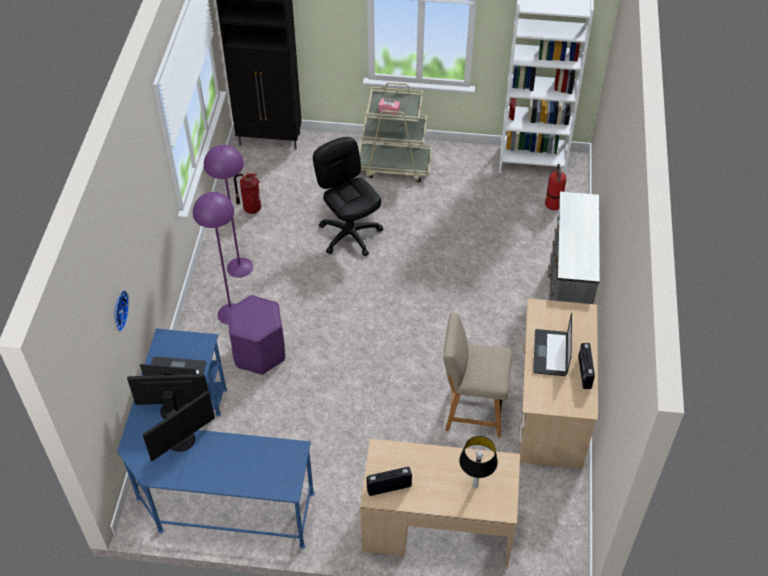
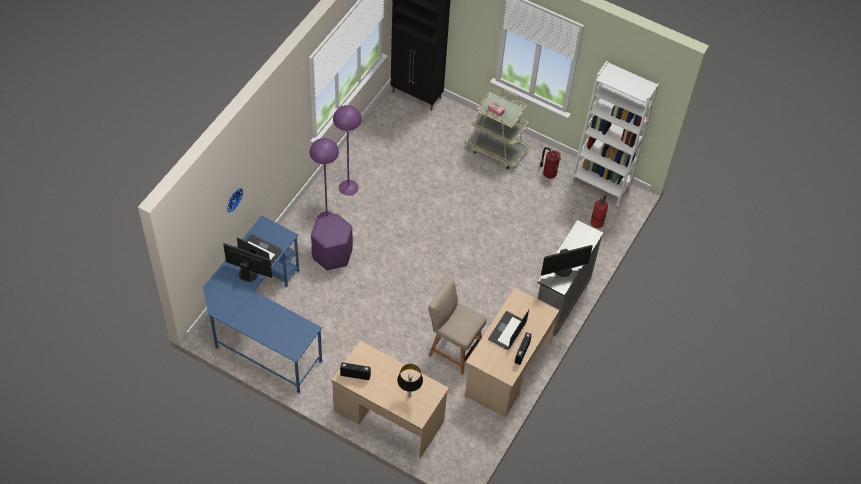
camera: 20 degrees right, 5 degrees up
(182, 440) = (244, 295): monitor -> monitor (563, 270)
(251, 208) = (377, 145): fire extinguisher -> fire extinguisher (549, 173)
(350, 234) = (436, 191): black office chair -> none

